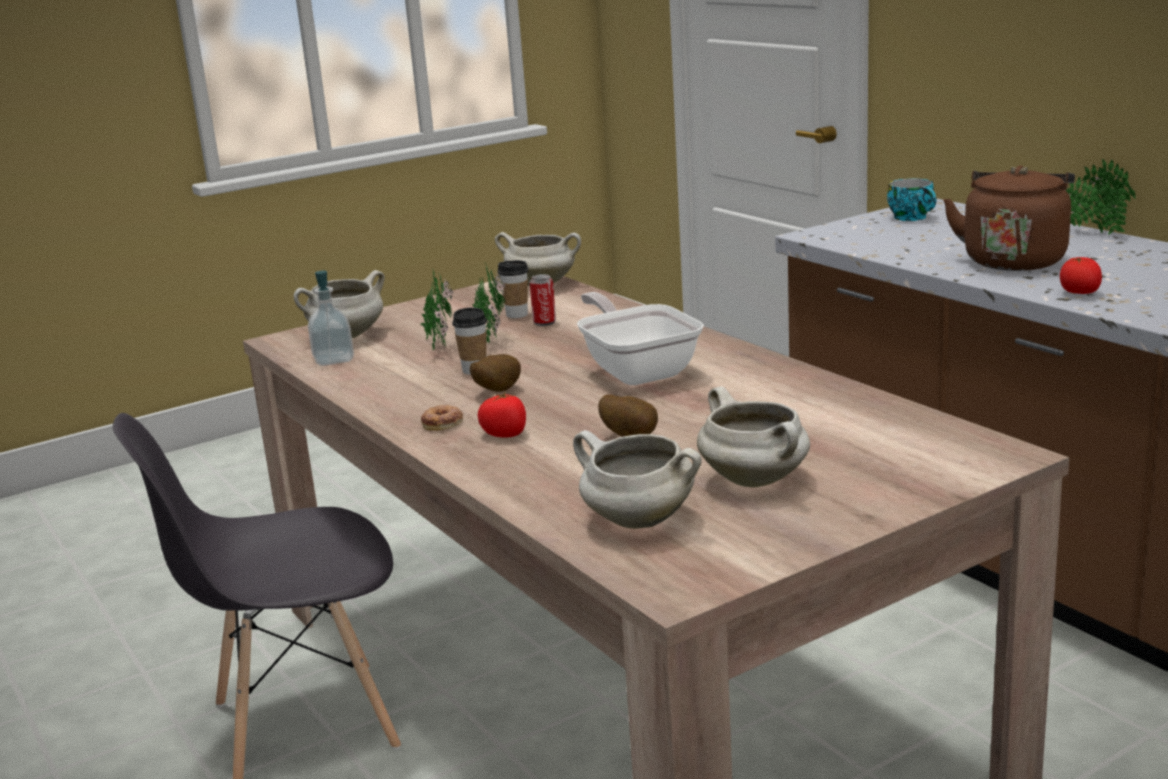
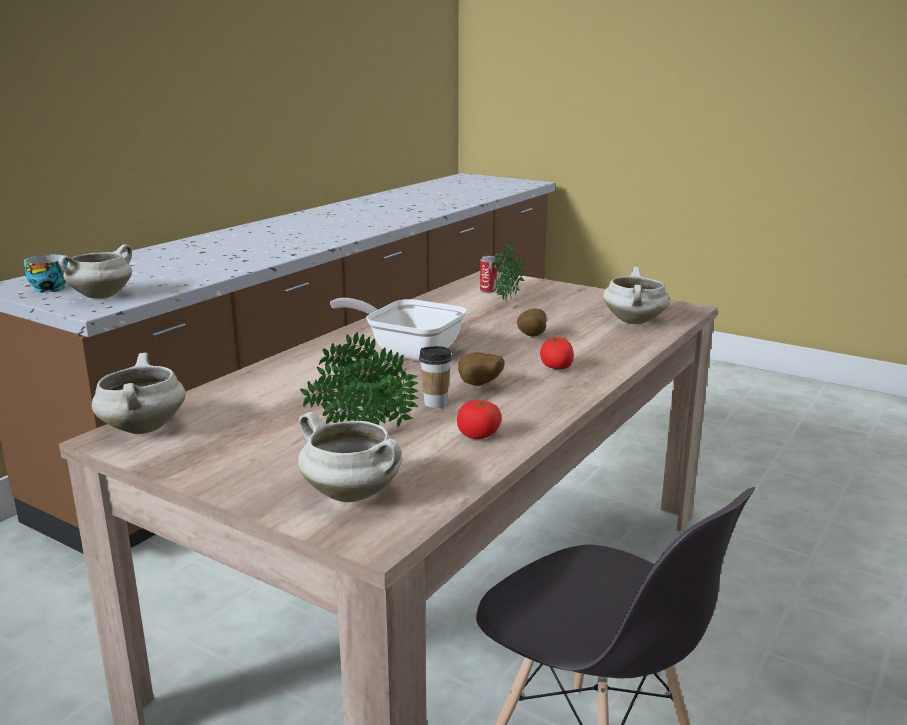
camera: 115 degrees left, 0 degrees up
(333, 360) = (437, 477): soap dispenser -> none
(442, 423) = (555, 390): donut -> none
(517, 315) = (263, 418): cup -> none
(544, 322) = (290, 401): can -> can (488, 290)
(637, 370) = (408, 351): frying pan -> frying pan turned 75 degrees clockwise
(756, 481) = (563, 307): white cooking pot -> white cooking pot (102, 296)
(1014, 260) = (202, 263): brown kettle -> none
(1079, 293) = (281, 252): tomato -> tomato (479, 435)
(1089, 233) = (136, 253): potted plant -> potted plant (505, 302)

